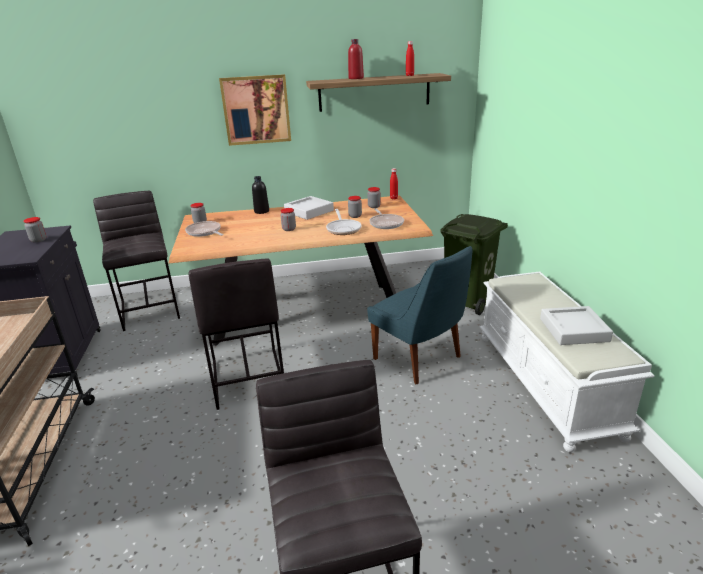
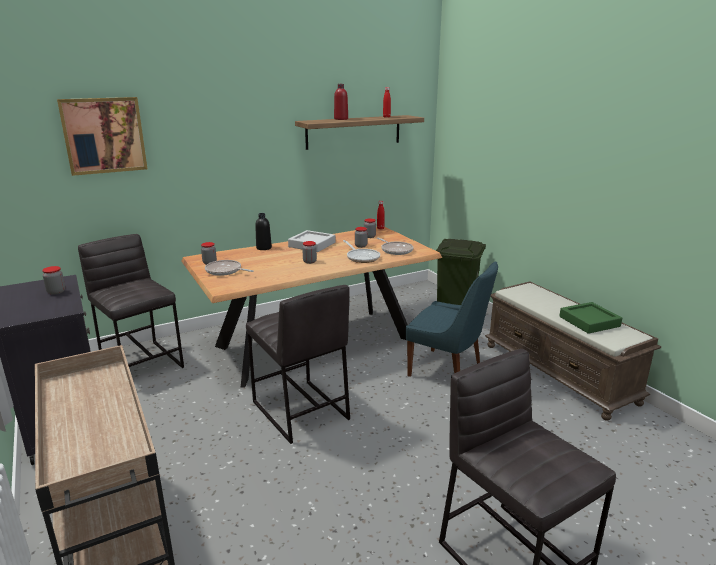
camera: 20 degrees left, 5 degrees down
(256, 110) = (247, 148): picture -> picture (104, 135)
(546, 383) = (559, 373): white bench -> brown bench
(574, 330) = (589, 321): grey tray -> green tray

